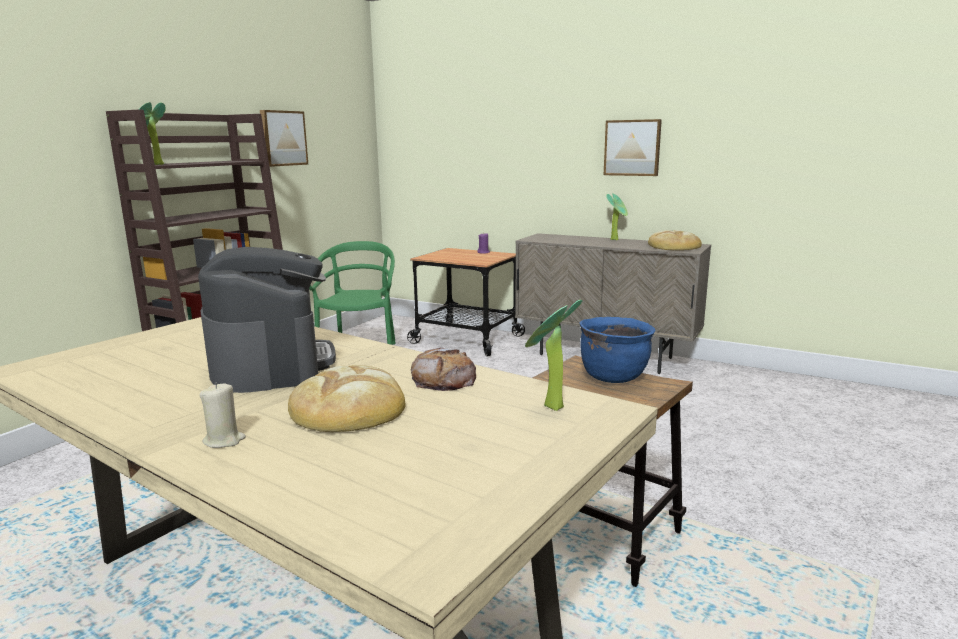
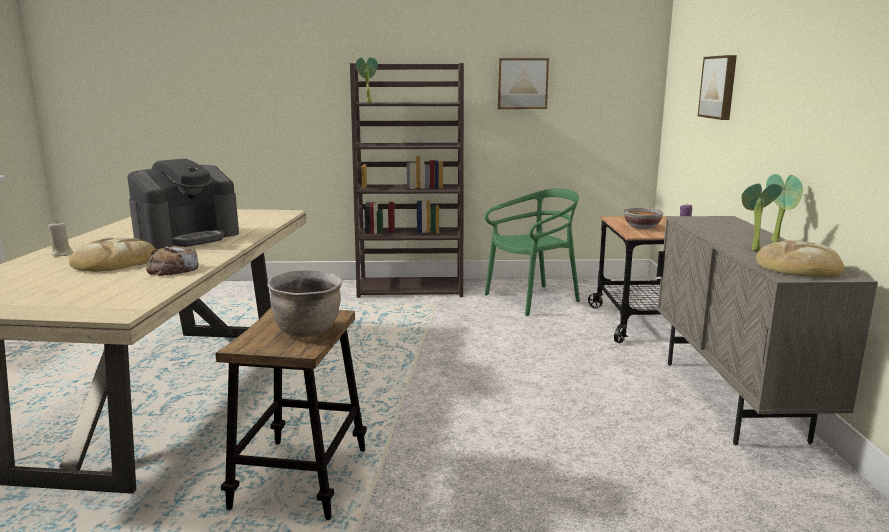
camera: 60 degrees right, 0 degrees up
(463, 258) = (641, 227): none -> bowl
(549, 408) = (120, 298): potted plant -> potted plant (753, 250)
(613, 376) = (308, 331): blue cooking pot -> brown cooking pot
(632, 148) = (829, 109): picture -> picture (719, 87)

